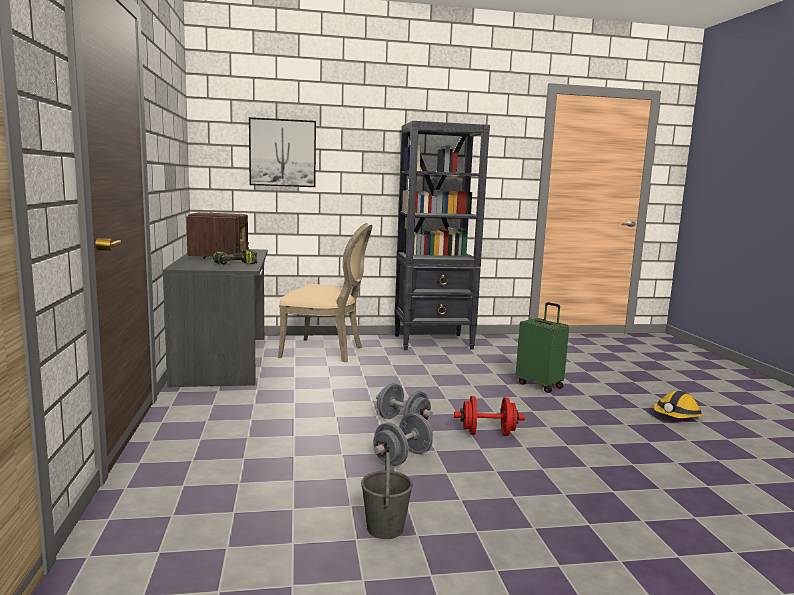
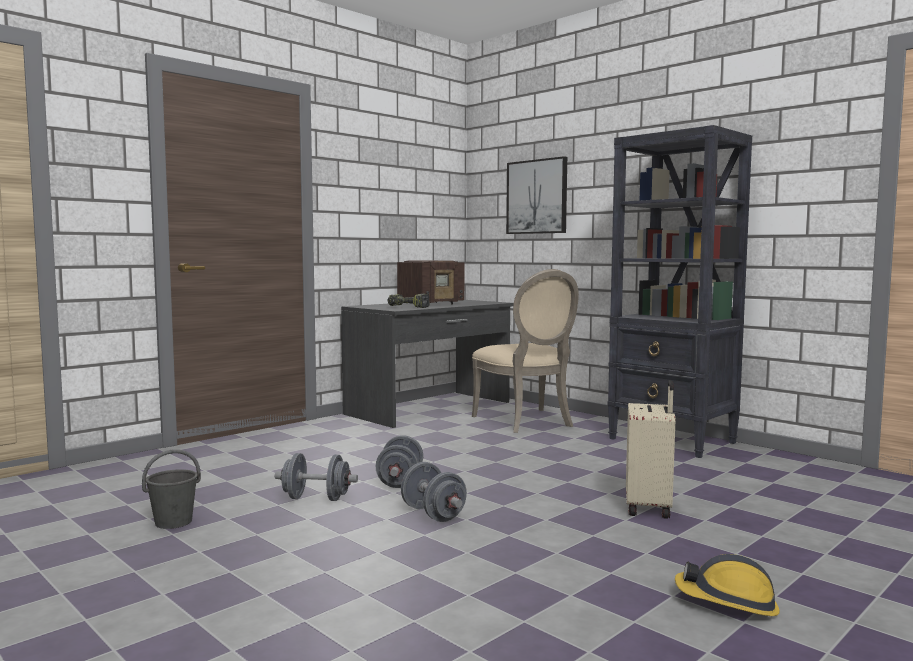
camera: 55 degrees right, 5 degrees down
(488, 433) = (433, 514): red dumbbell -> grey dumbbell
(540, 385) = (649, 507): green suitcase -> beige suitcase

